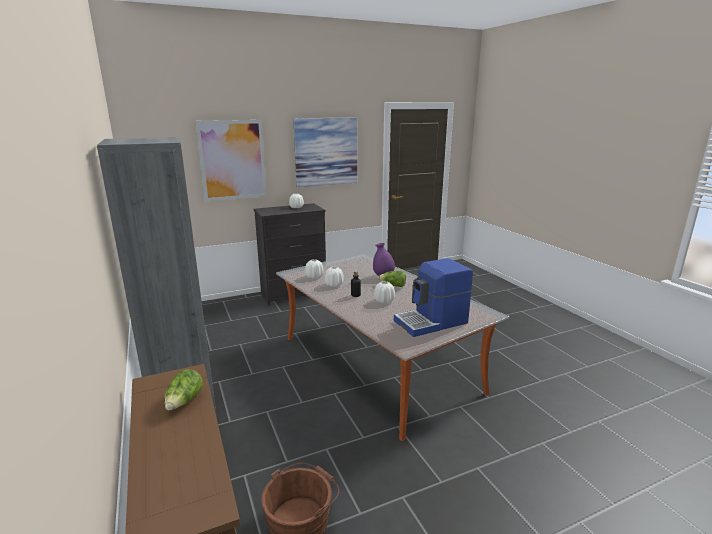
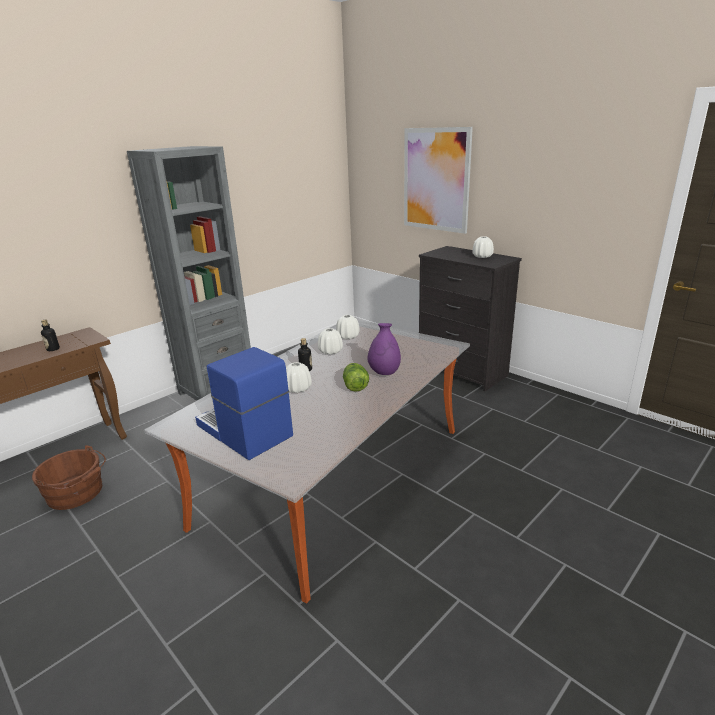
camera: 70 degrees right, 5 degrees up
(184, 401) = (53, 349): lettuce -> bottle
(326, 152) = (557, 181): picture -> none

